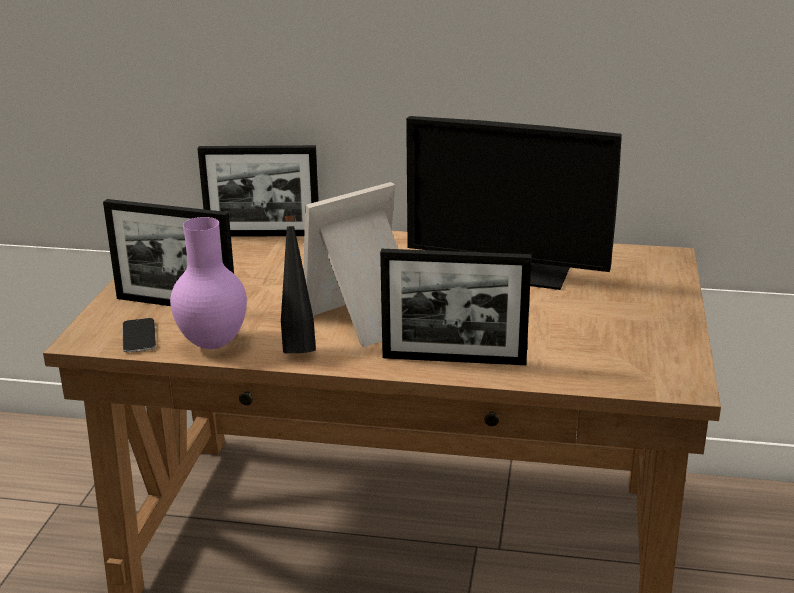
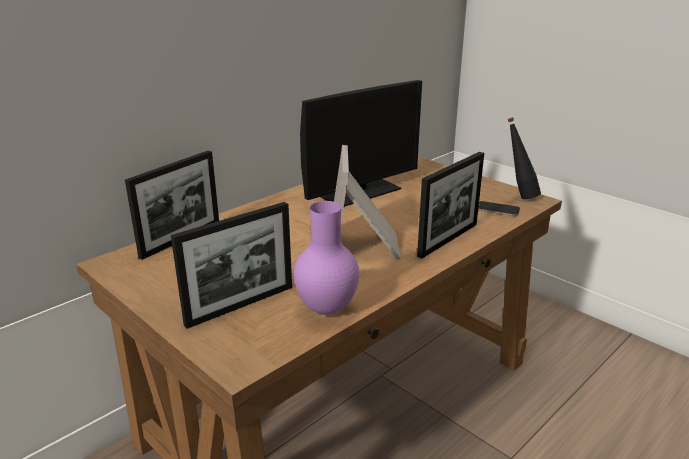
camera: 55 degrees left, 0 degrees up
(139, 336) = (271, 337): phone -> phone (497, 209)
(298, 346) = (372, 279): black bottle -> black bottle (518, 196)

